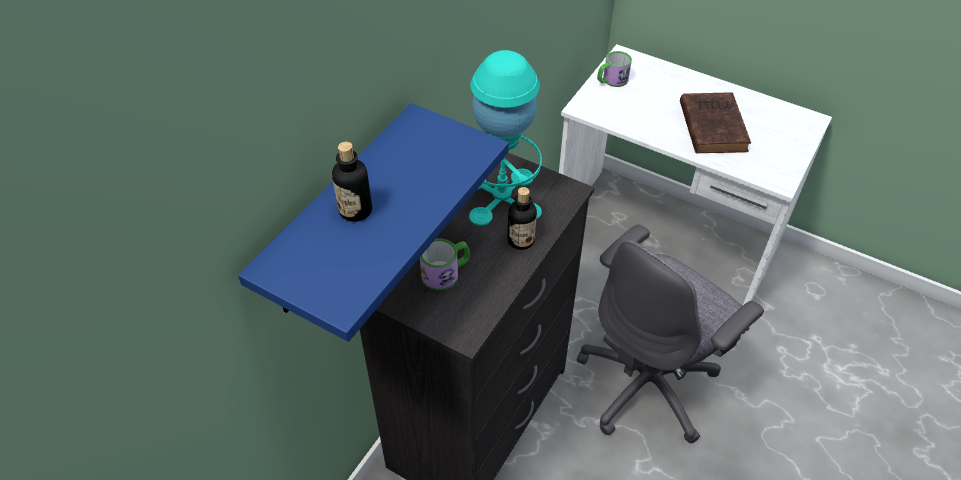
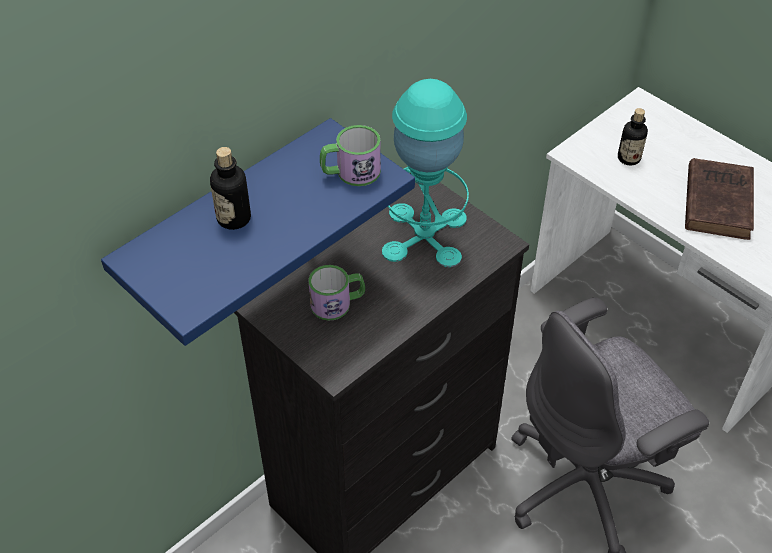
camera: 15 degrees right, 0 degrees up
(520, 240) = (428, 286): bottle -> bottle (628, 158)
(611, 80) = (617, 128): mug -> mug (350, 173)

